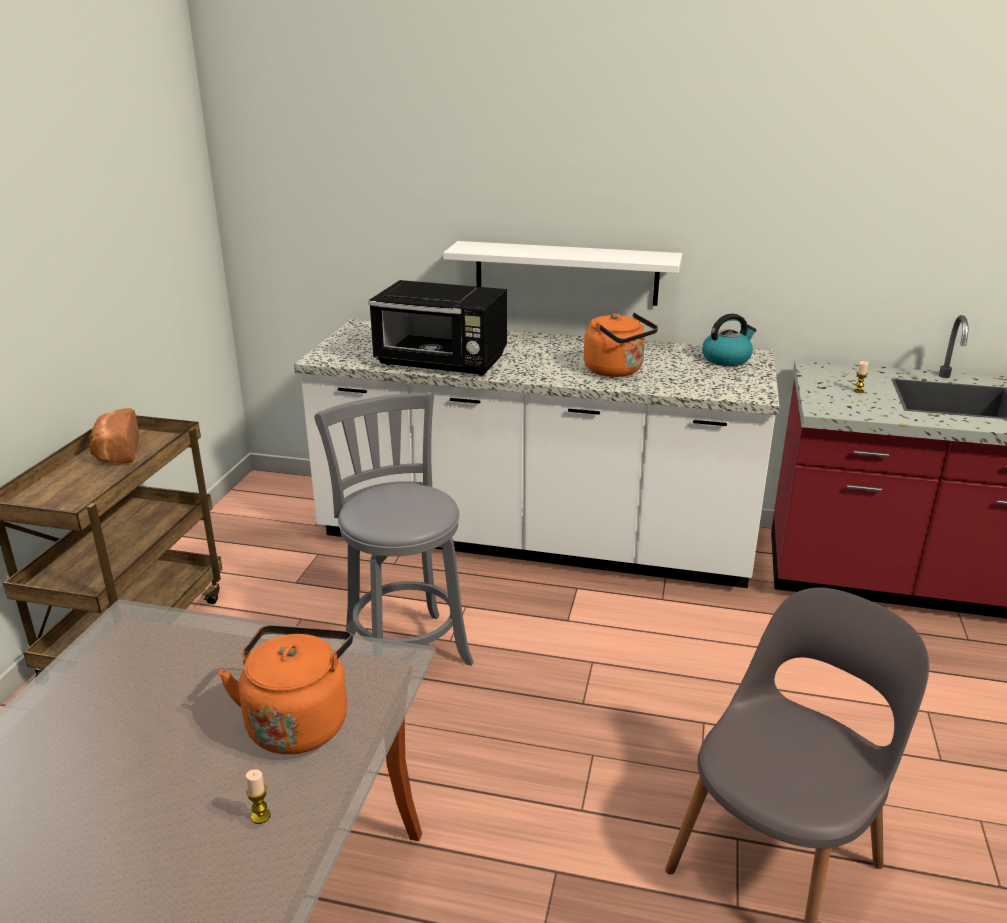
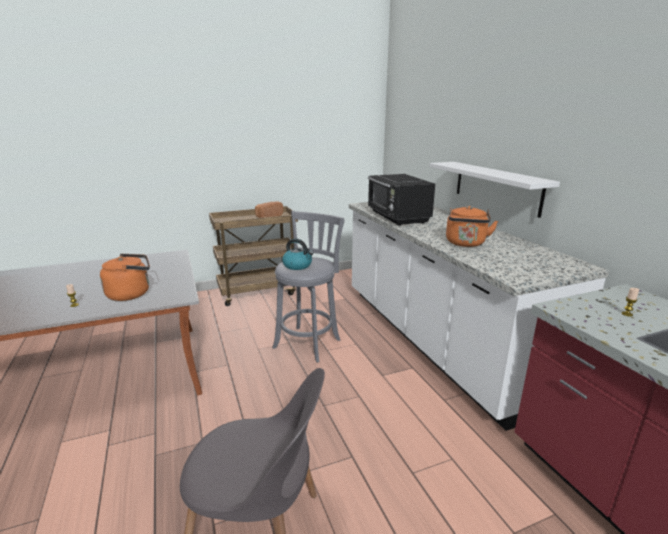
camera: 55 degrees right, 5 degrees down
(726, 359) = (553, 261): kettle -> kettle (298, 265)

